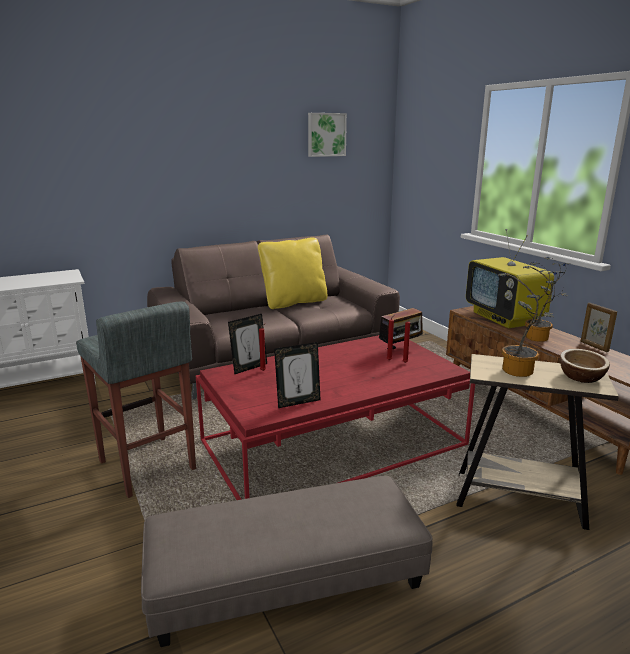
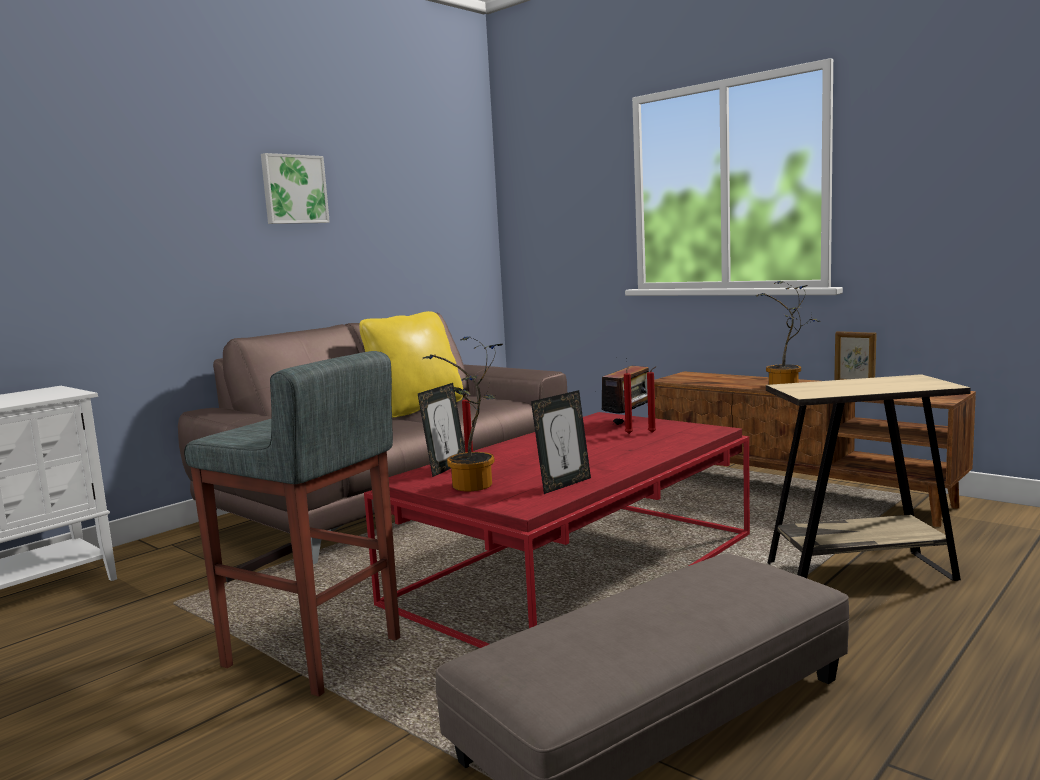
camera: 20 degrees left, 10 degrees down
(326, 134) = (413, 175): picture -> picture (294, 189)
(504, 318) = (724, 378): television -> none
(519, 373) = (844, 388): potted plant -> potted plant (474, 487)
(581, 377) = (911, 382): bowl -> none

